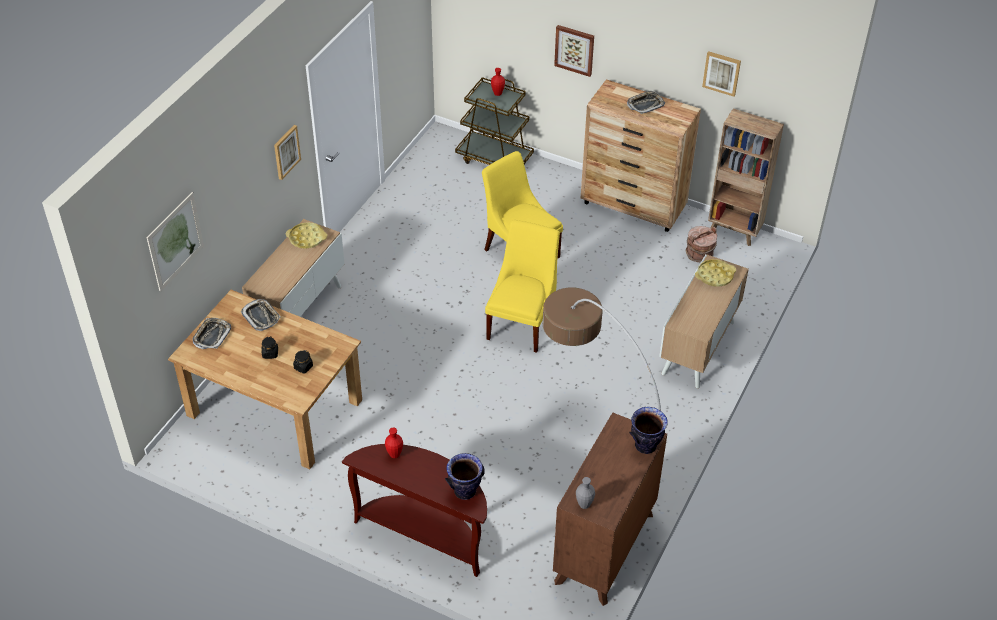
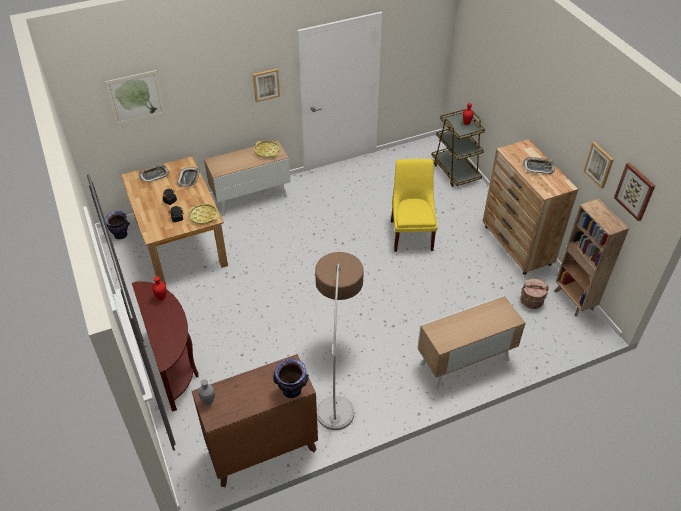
camera: 40 degrees right, 0 degrees up
(464, 491) = (172, 345): vase -> vase (121, 235)
(523, 322) = (367, 276): yellow chair -> none
(574, 49) = (517, 108): picture -> picture (635, 191)
(715, 275) = (494, 313): yellow tray -> yellow tray (203, 216)

